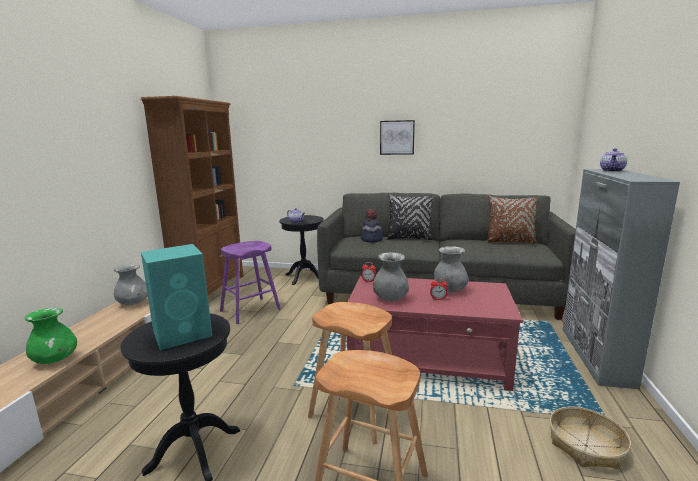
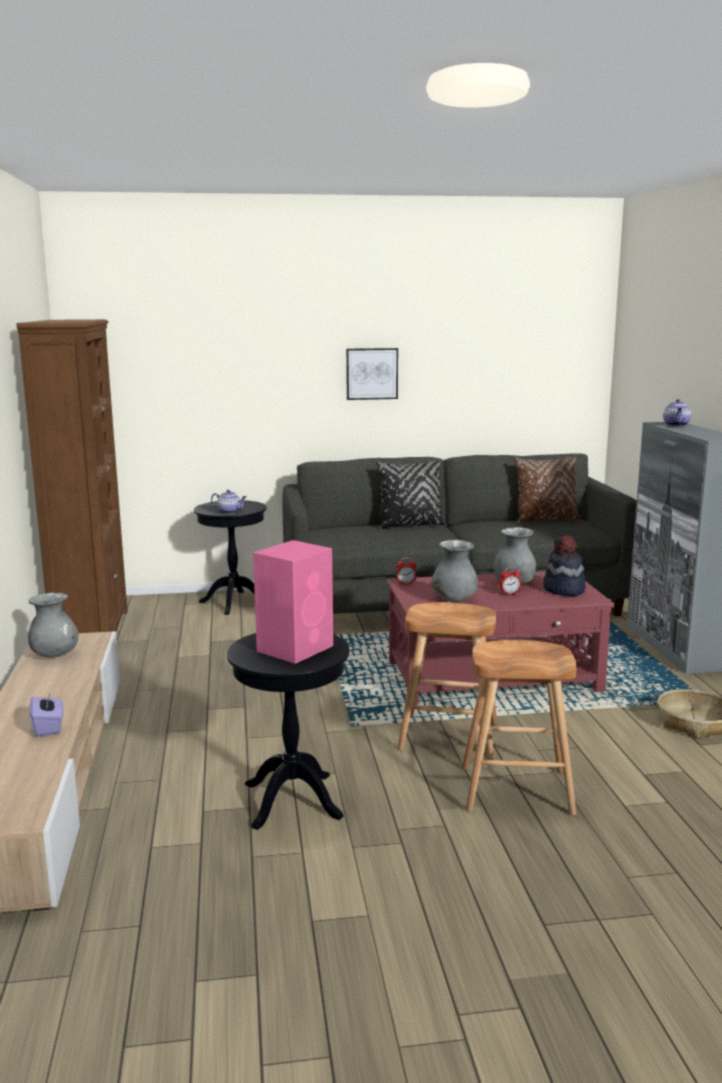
camera: 20 degrees left, 0 degrees up
(55, 360) = (48, 727): green vase -> purple tissue box
(184, 333) = (296, 648): turquoise speaker -> pink speaker
(250, 310) = (196, 656): purple stool -> none
(371, 239) = (360, 530): hat -> hat (563, 590)

